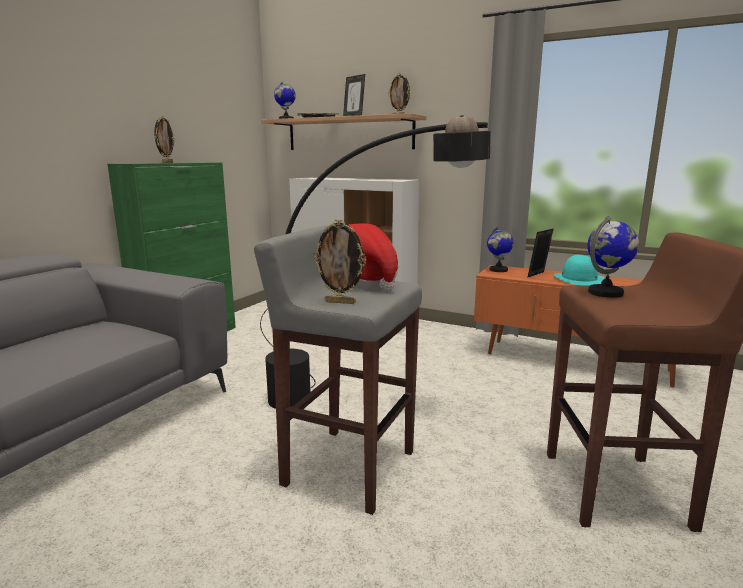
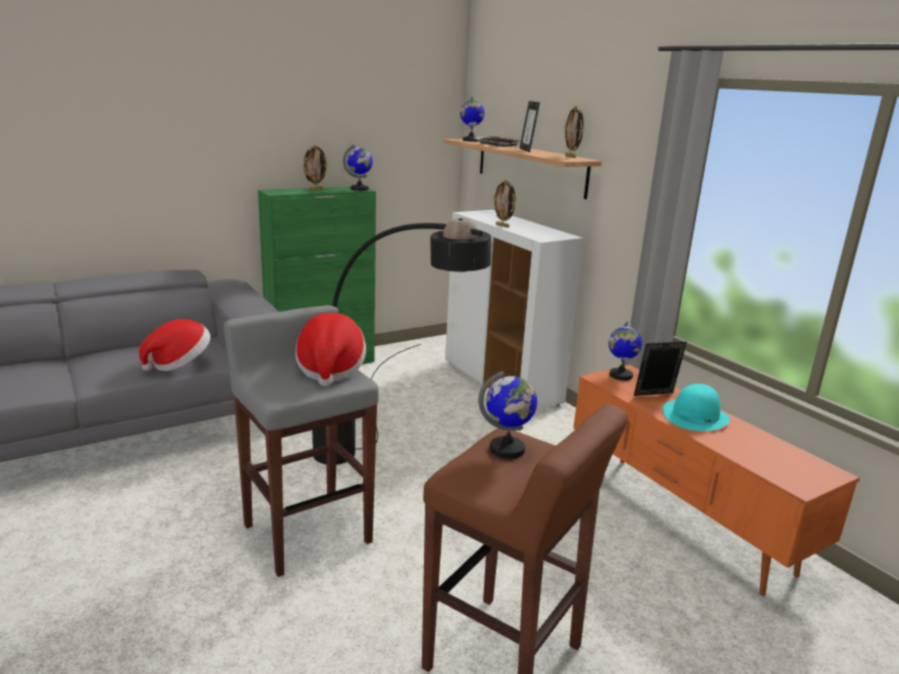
camera: 30 degrees right, 5 degrees up
(102, 344) = (179, 363): none -> hat
(205, 162) = (359, 189): none -> globe
(340, 302) = (270, 387): picture frame -> picture frame (502, 226)

